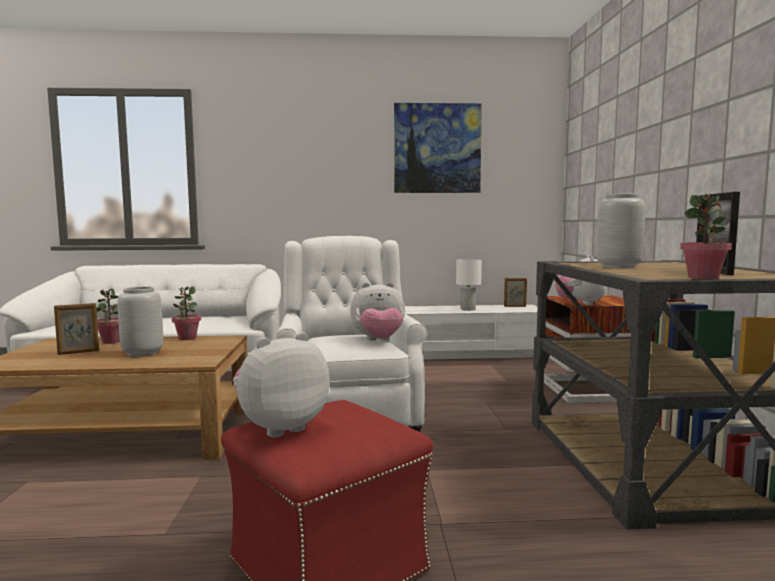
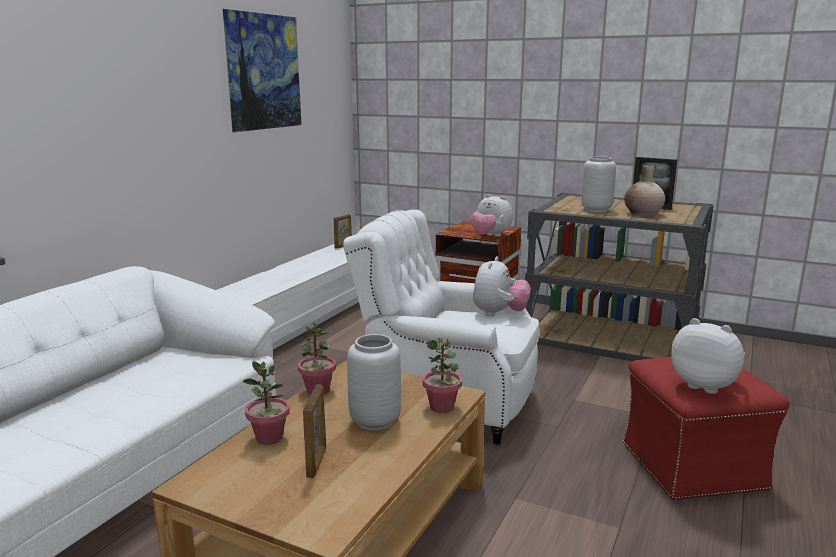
camera: 60 degrees left, 10 degrees up
(280, 427) = (705, 385): plush toy -> plush toy turned 135 degrees clockwise
(468, 309) = (325, 260): white table lamp -> none
(652, 272) = (643, 214): none -> beige vase
(703, 278) = (691, 216): potted plant -> potted plant (442, 407)

